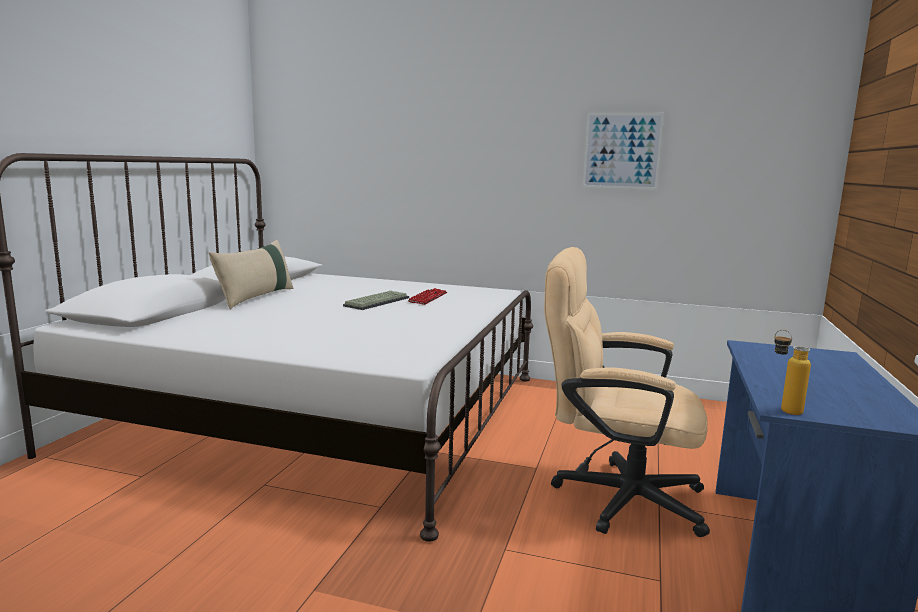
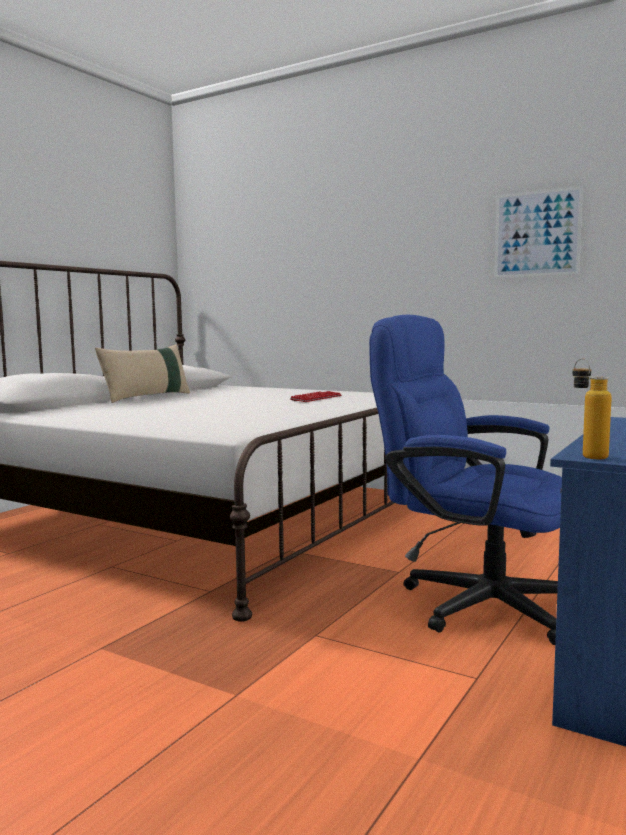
camera: 15 degrees right, 5 degrees down
(376, 301) = (259, 400): keyboard -> none
(614, 496) = (473, 601): beige office chair -> blue office chair

